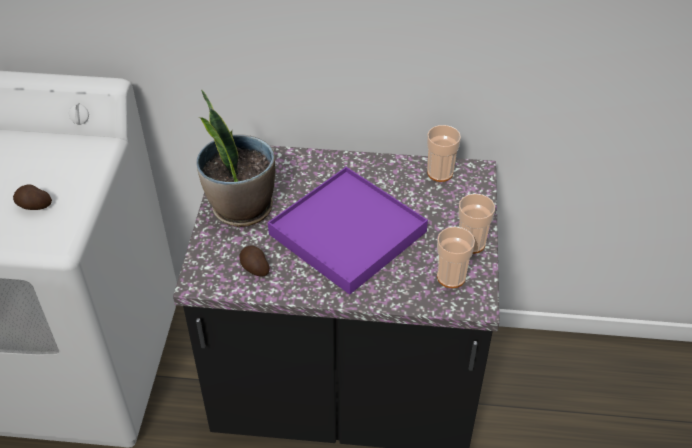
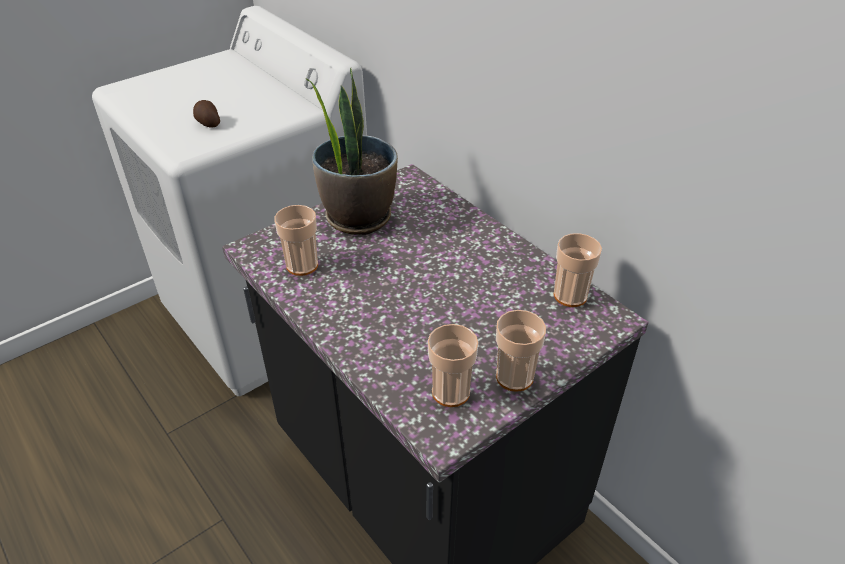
camera: 45 degrees right, 5 degrees down
(254, 268) = (302, 265): potato -> cup
(347, 233) = (411, 289): purple tray -> none

